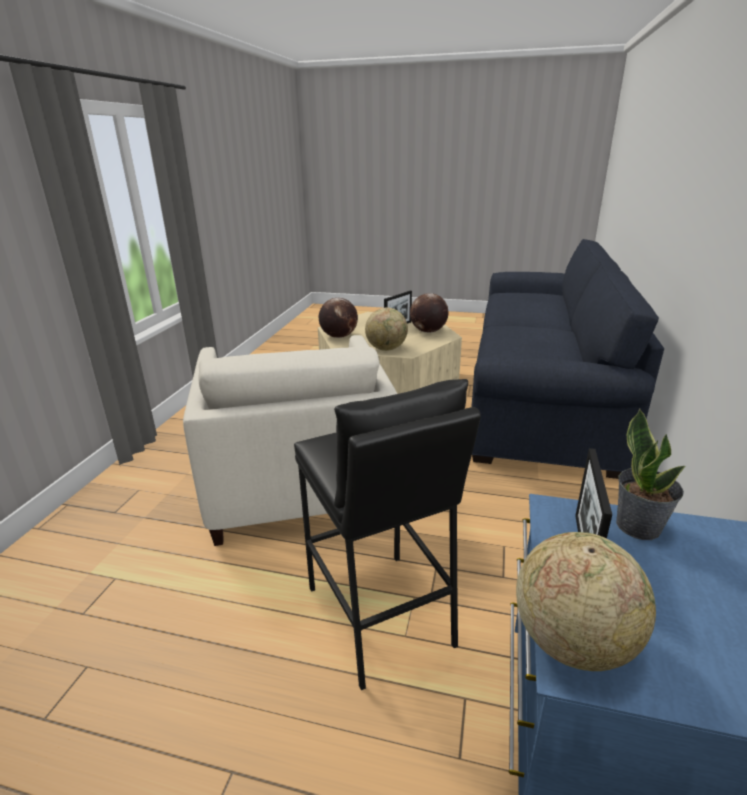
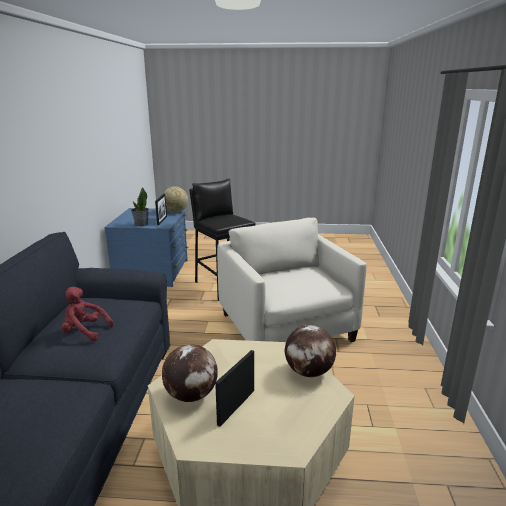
camera: 170 degrees right, 5 degrees down
(386, 349) = (242, 351): globe -> none
(530, 335) = (85, 332): none -> red plush toy

